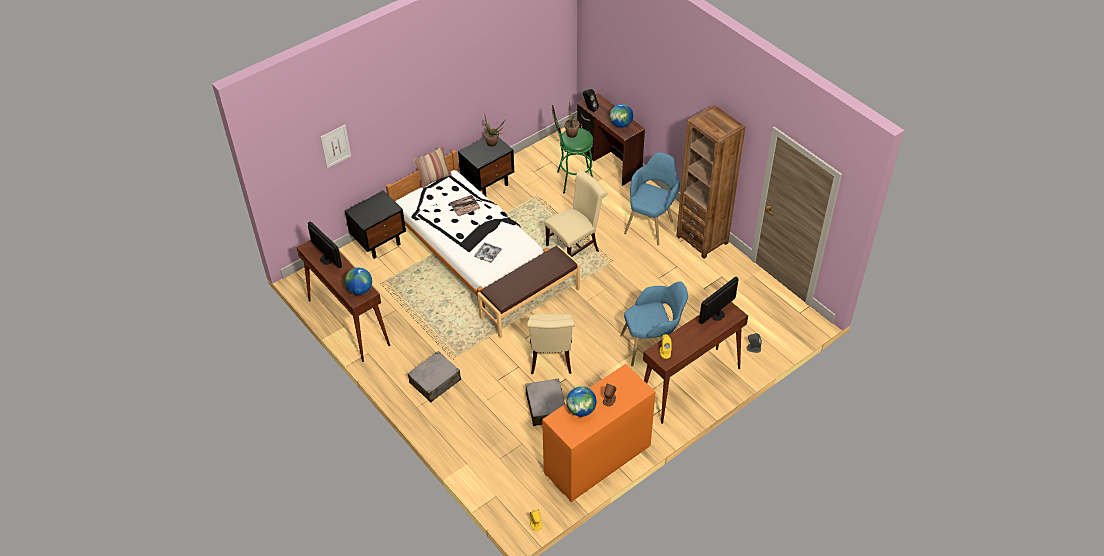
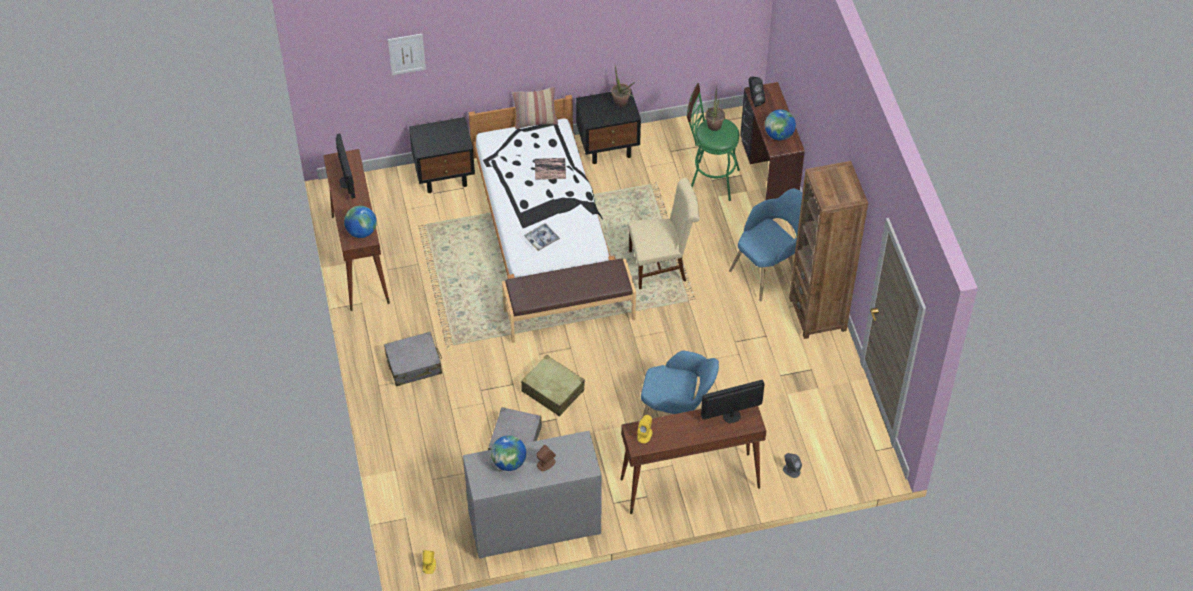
camera: 25 degrees right, 5 degrees up
(551, 360) = (552, 391): beige chair -> beige suitcase
(597, 460) = (534, 525): orange dresser -> grey dresser

